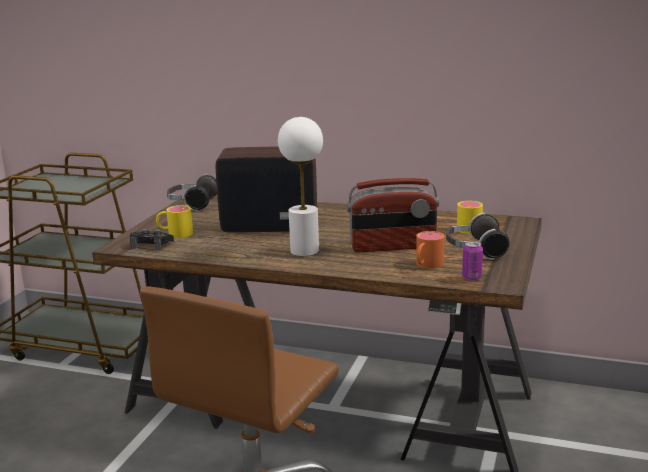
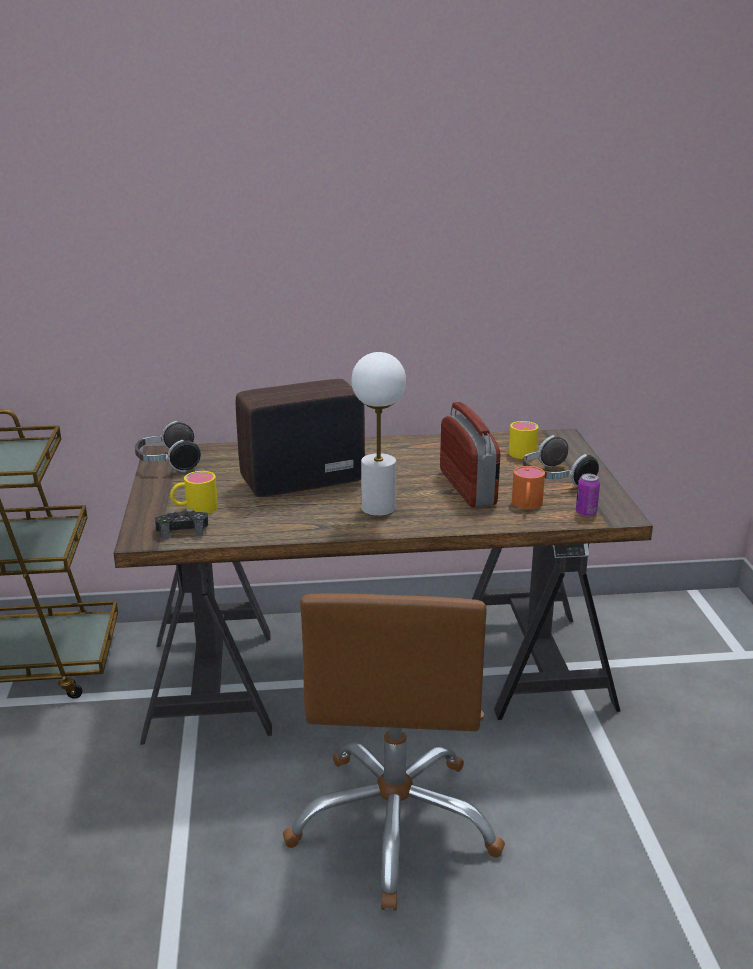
camera: 25 degrees left, 5 degrees up
(393, 247) = (468, 487): radio -> radio turned 75 degrees counterclockwise

